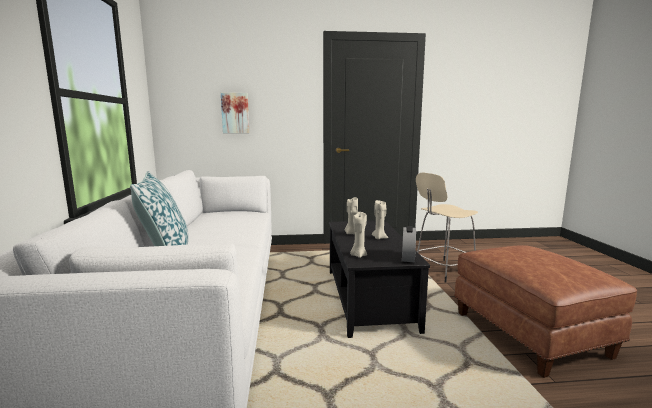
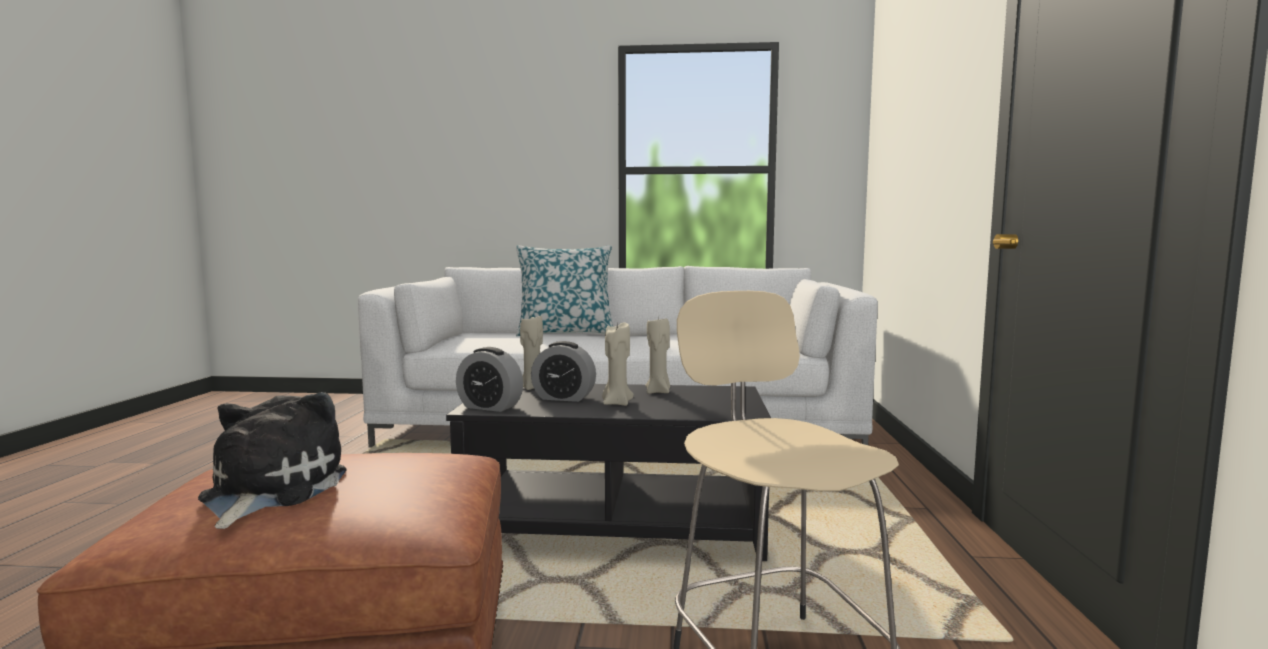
camera: 100 degrees right, 5 degrees down
(235, 113) = (911, 165): picture -> none
(377, 247) = (564, 398): none -> alarm clock
(557, 263) = (269, 490): none -> plush toy

